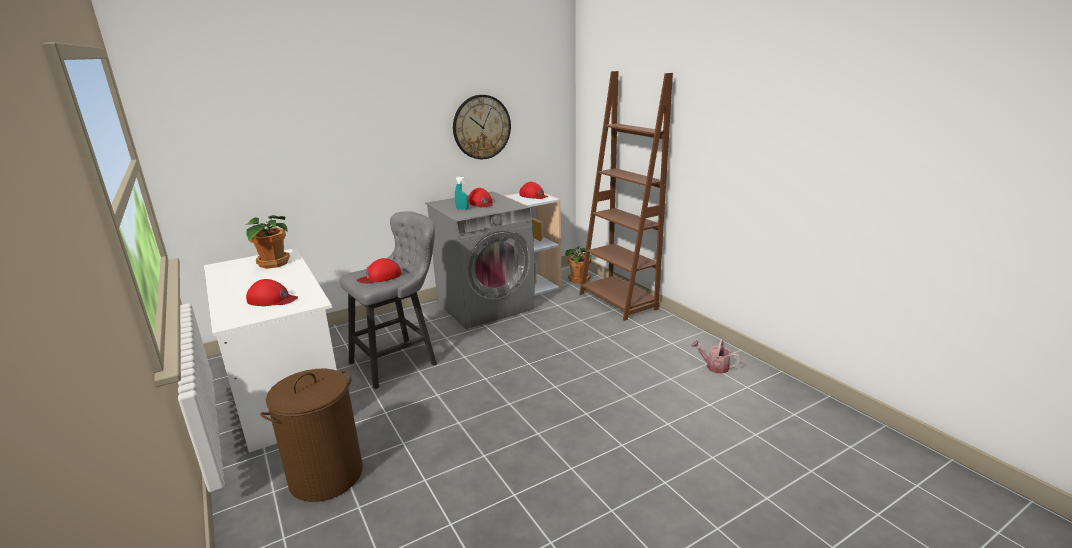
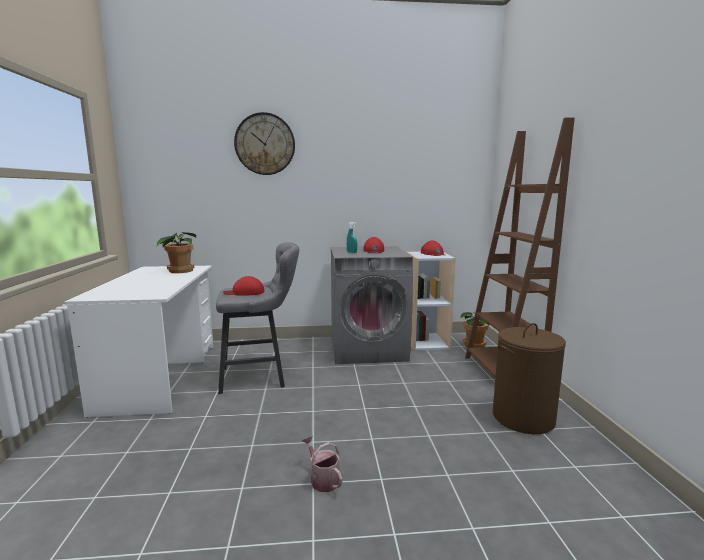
camera: 25 degrees right, 10 degrees down
(272, 299) = (137, 289): red cap -> none
(327, 476) = (107, 457): brown laundry basket -> brown laundry basket (523, 418)
(481, 127) = (391, 186): wall clock -> wall clock (265, 144)
(714, 367) = (583, 473): watering can -> watering can (322, 479)

